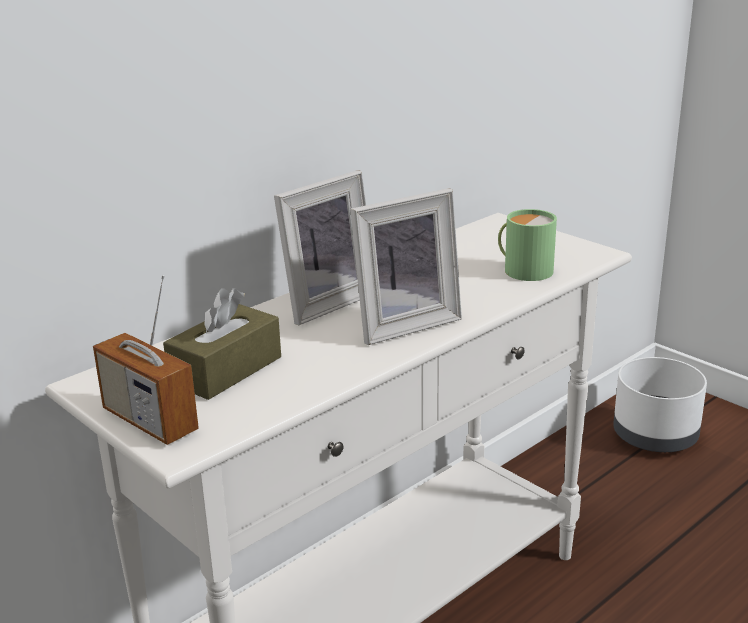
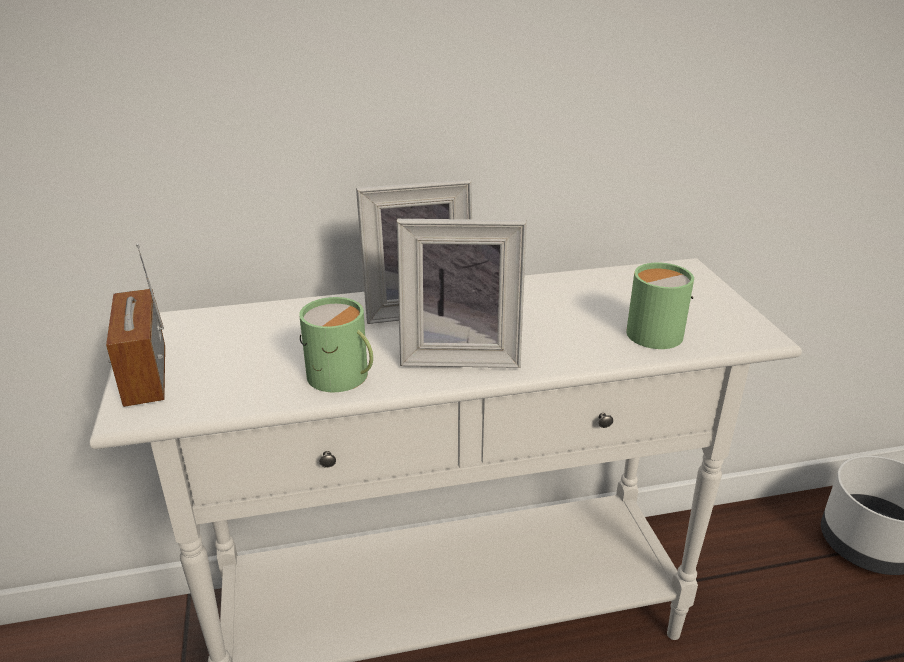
camera: 30 degrees right, 5 degrees up
(226, 370) = (258, 349): brown tissue box -> none
(330, 367) = (342, 377): none -> green mug

